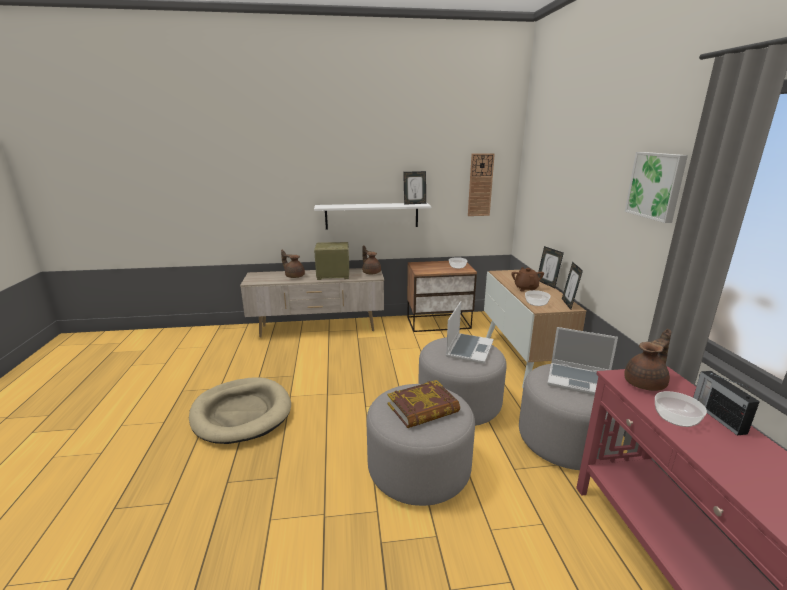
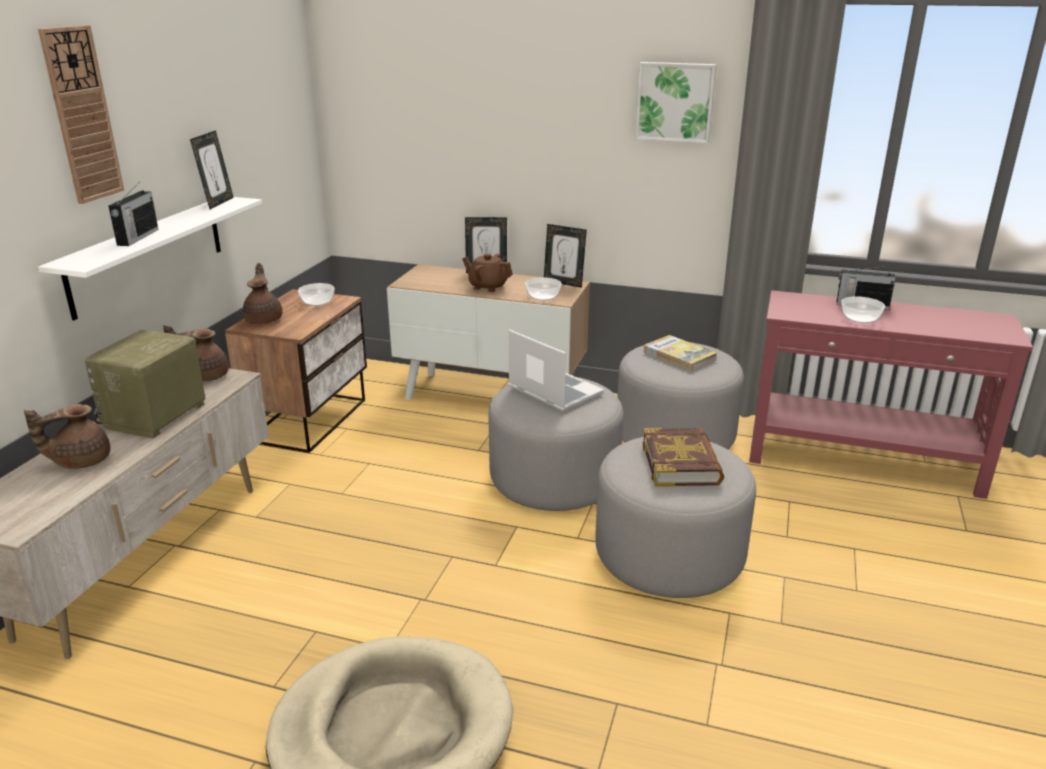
camera: 65 degrees left, 5 degrees up
(357, 205) = (137, 237): none -> radio
(480, 185) = (281, 140): wall clock -> wall clock (82, 115)
(579, 381) = (679, 356): laptop -> book
(646, 383) = (800, 308): brown teapot -> brown teapot (264, 319)

